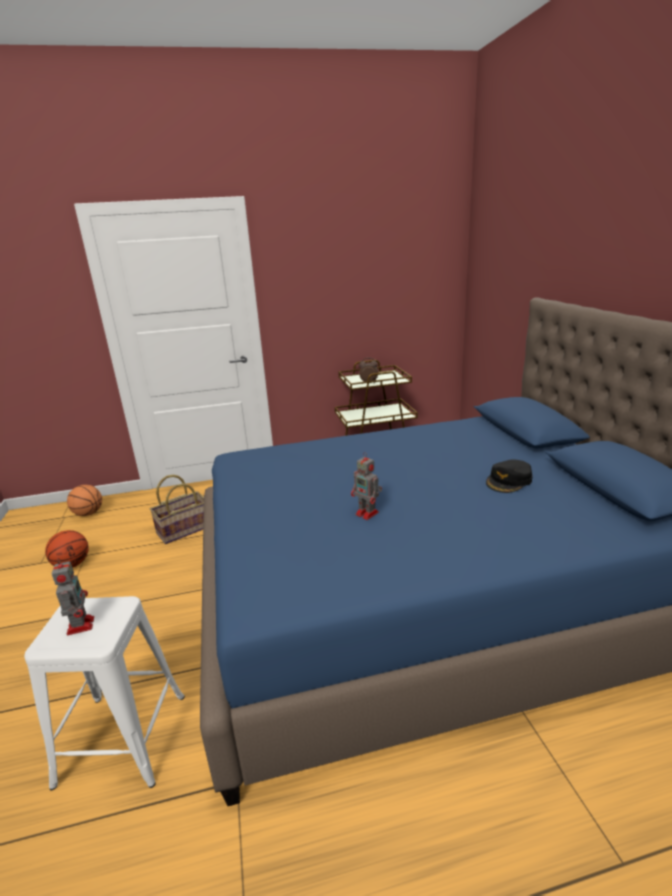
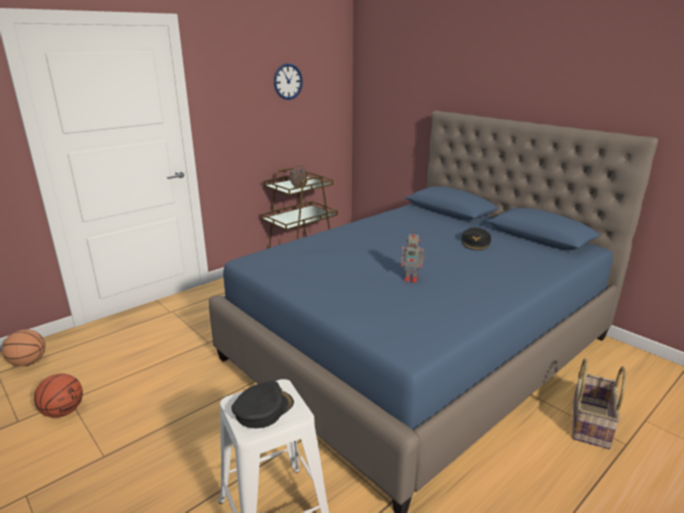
camera: 30 degrees left, 0 degrees up
(81, 624) = (263, 409): toy robot -> black cap
(184, 529) = (163, 350): basket -> basket (589, 423)
(375, 263) = (288, 81): none -> wall clock

